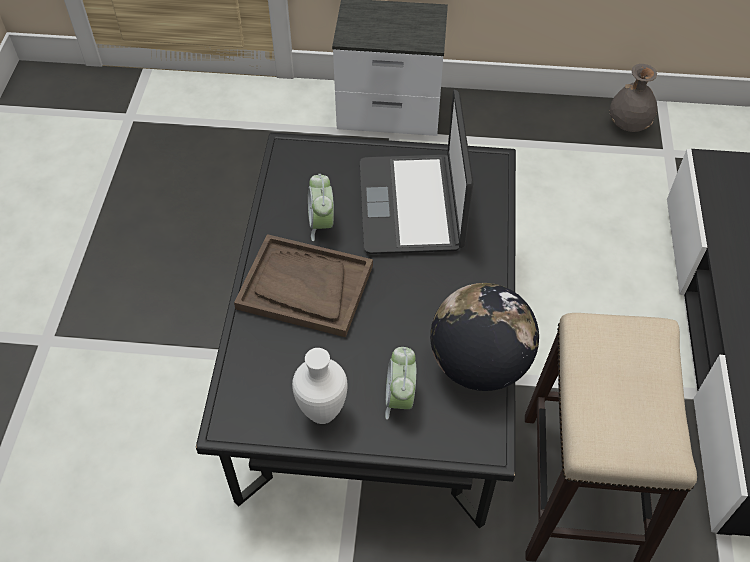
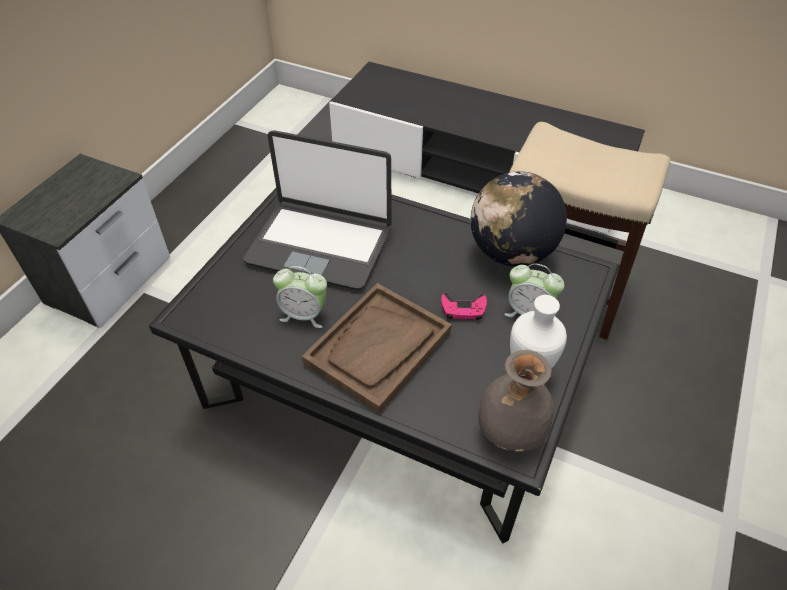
camera: 70 degrees left, 5 degrees down
(379, 341) = (463, 309): none -> pink game controller
(628, 124) = (247, 146): grey vase -> grey vase (509, 430)

